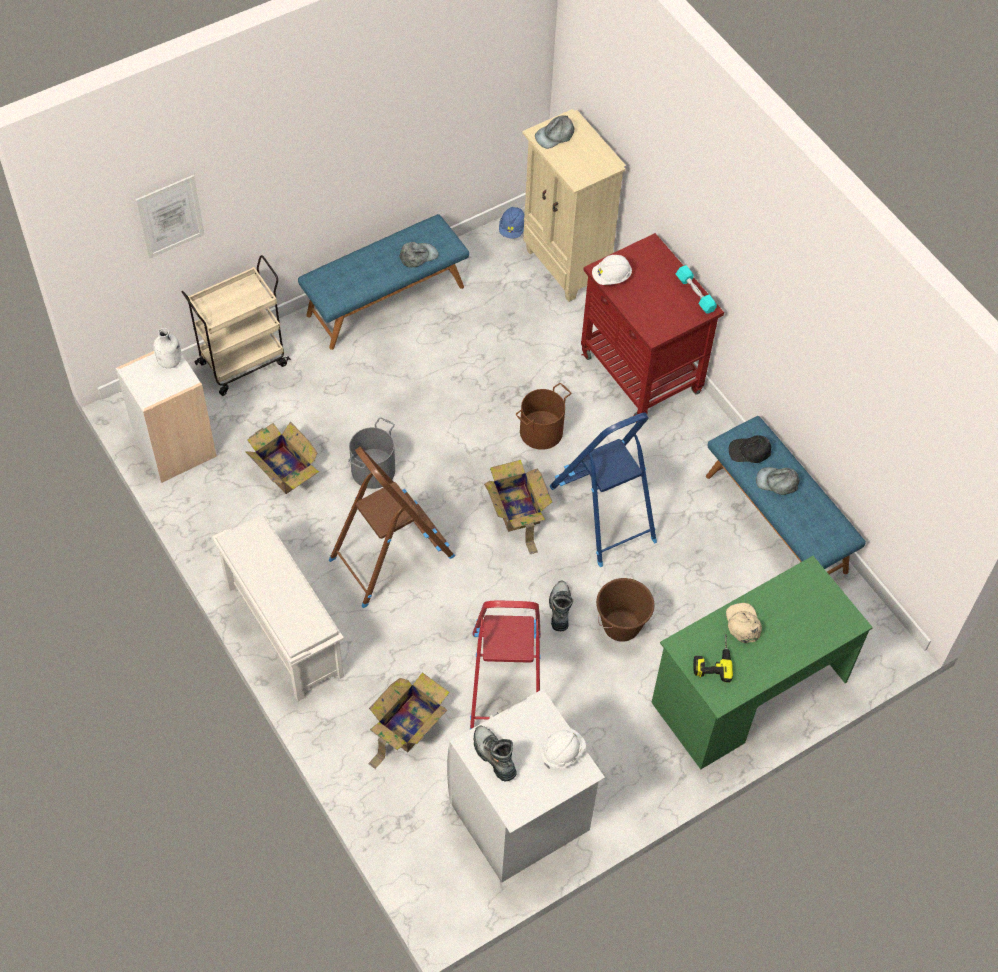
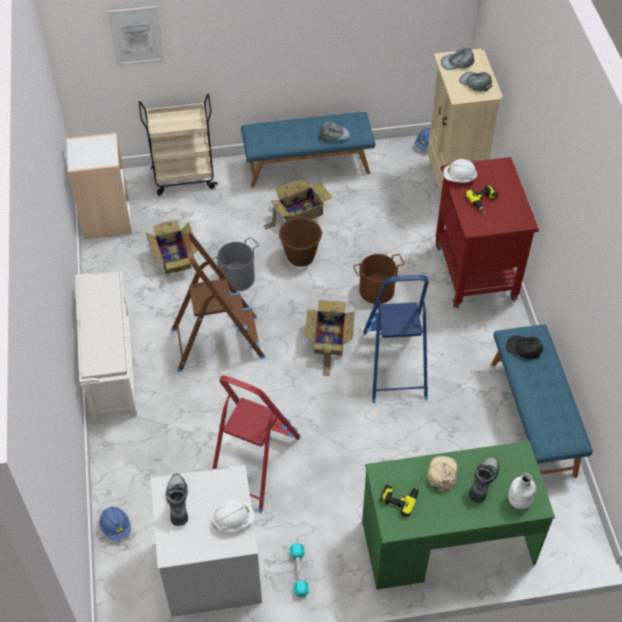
camera: 25 degrees right, 5 degrees down
(170, 362) = (105, 145): white bottle -> white bottle (519, 501)
(389, 810) = (116, 527): none -> blue hard hat
(407, 725) = (164, 468): cardboard box -> cardboard box (299, 213)
(560, 609) = (325, 423): boot -> boot (483, 481)
(621, 626) = (367, 453): brown bucket -> brown bucket (300, 257)
(654, 300) = (486, 203): none -> power drill
(695, 294) = (521, 208): turquoise dumbbell -> turquoise dumbbell (299, 572)
(777, 482) = (536, 379): grey cap -> grey cap (475, 83)

